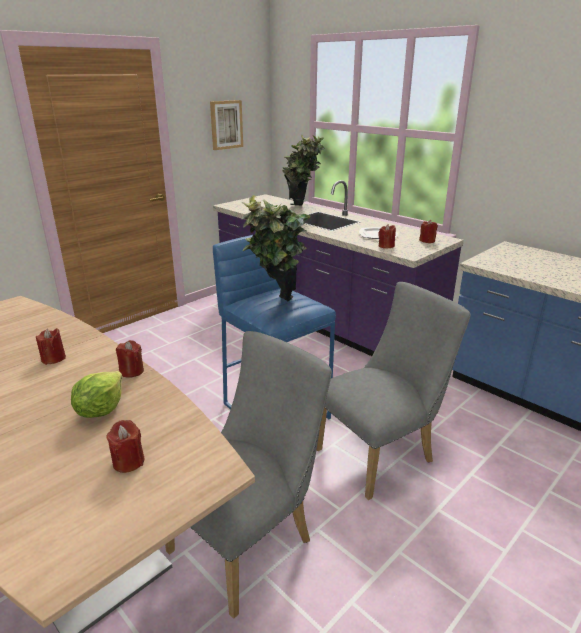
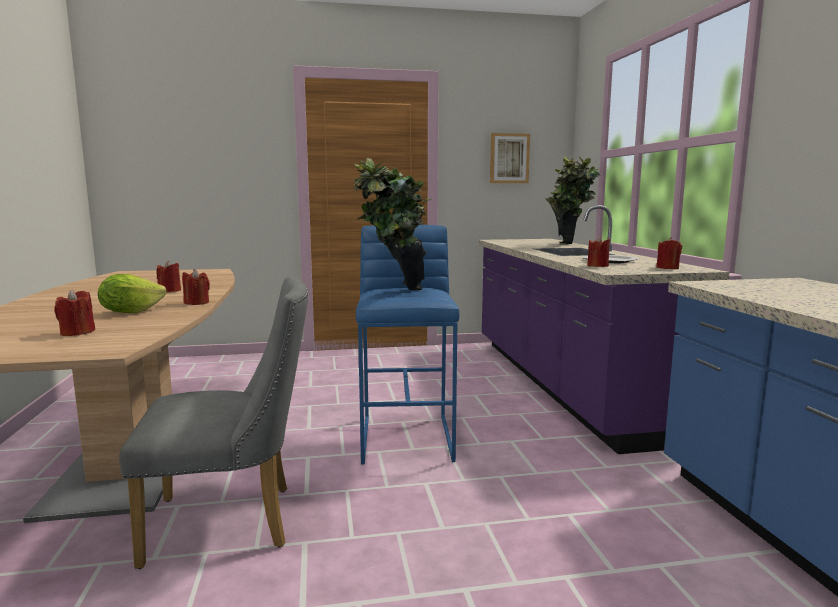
camera: 35 degrees right, 15 degrees down
(381, 453) = (469, 510): grey chair -> none

